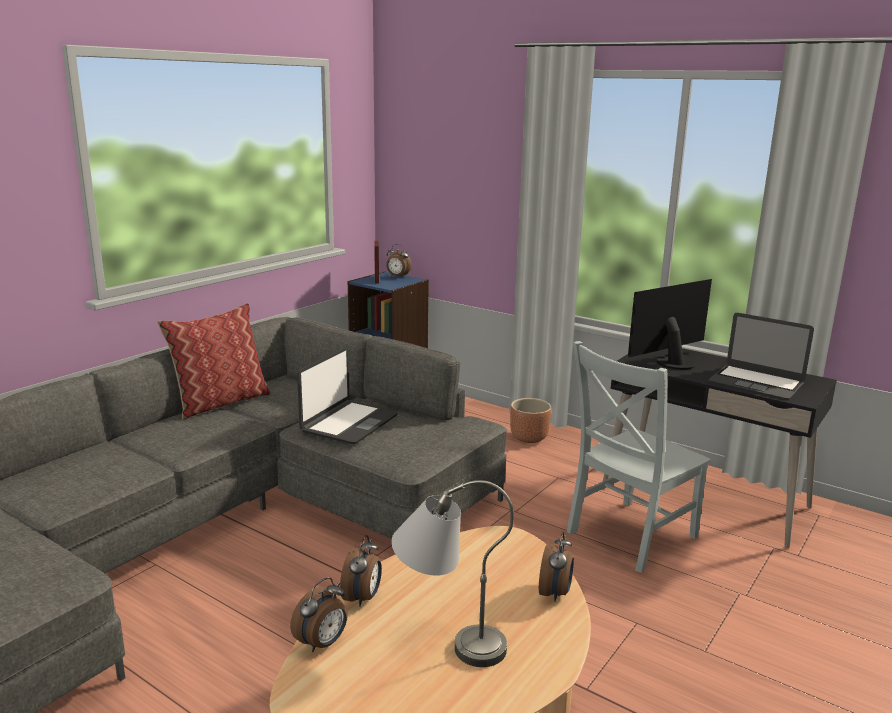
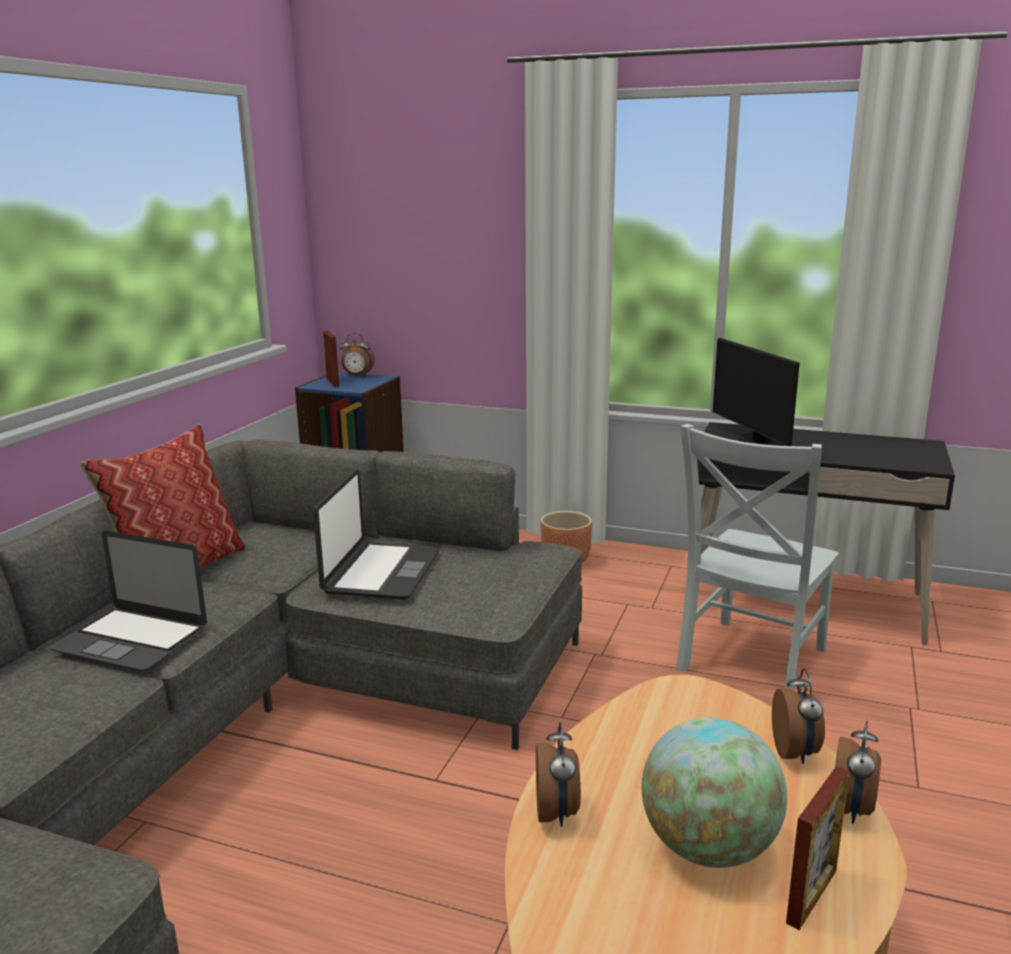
camera: 15 degrees left, 0 degrees up
(322, 643) = (547, 894): alarm clock -> alarm clock (851, 810)
(446, 639) = (708, 848): grey table lamp -> globe
(494, 682) = (811, 896): none -> picture frame
(672, 362) = (757, 442): monitor -> monitor turned 60 degrees counterclockwise
(756, 382) = (867, 453): laptop -> laptop (131, 638)

